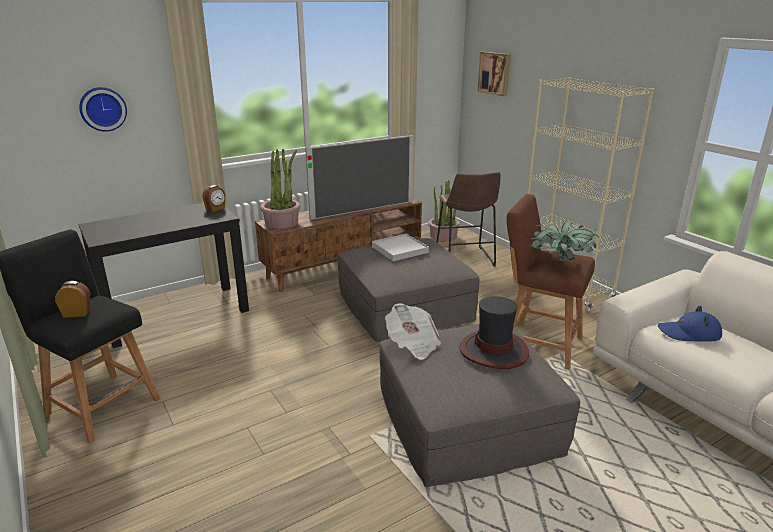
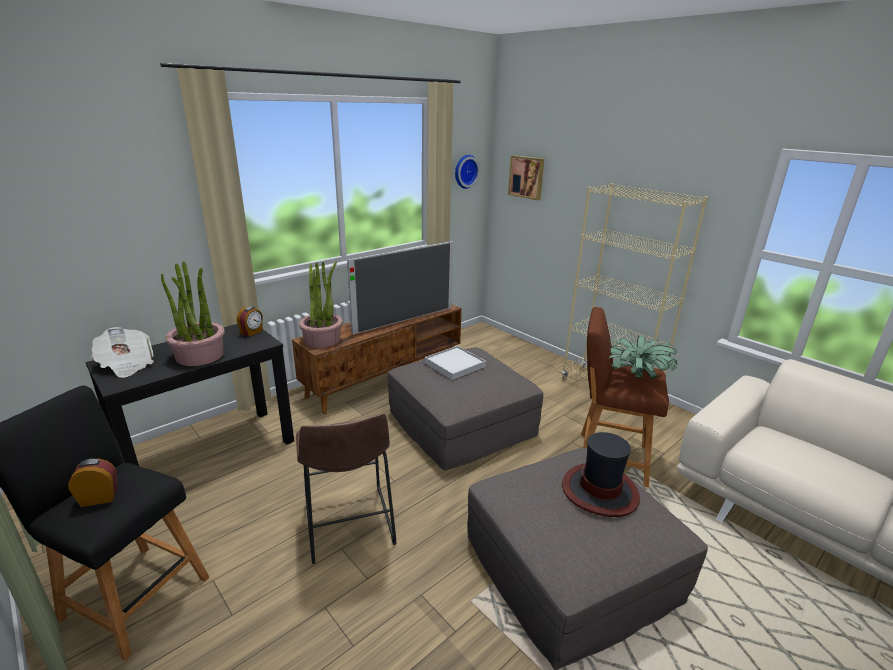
camera: 10 degrees left, 0 degrees up
(102, 109) = (110, 224): wall clock -> wall clock (465, 171)
(412, 344) = (510, 490): newspaper -> newspaper (126, 365)
(443, 236) = (475, 337): potted plant -> potted plant (200, 356)
(465, 259) = (504, 362): brown stool -> brown stool (349, 528)
(689, 333) = (783, 452): blue hat -> none

